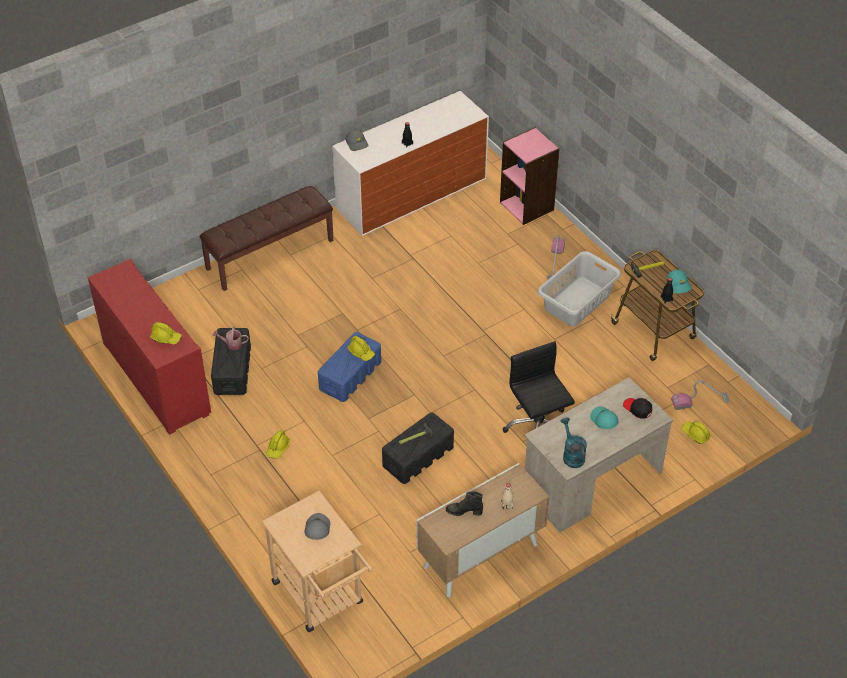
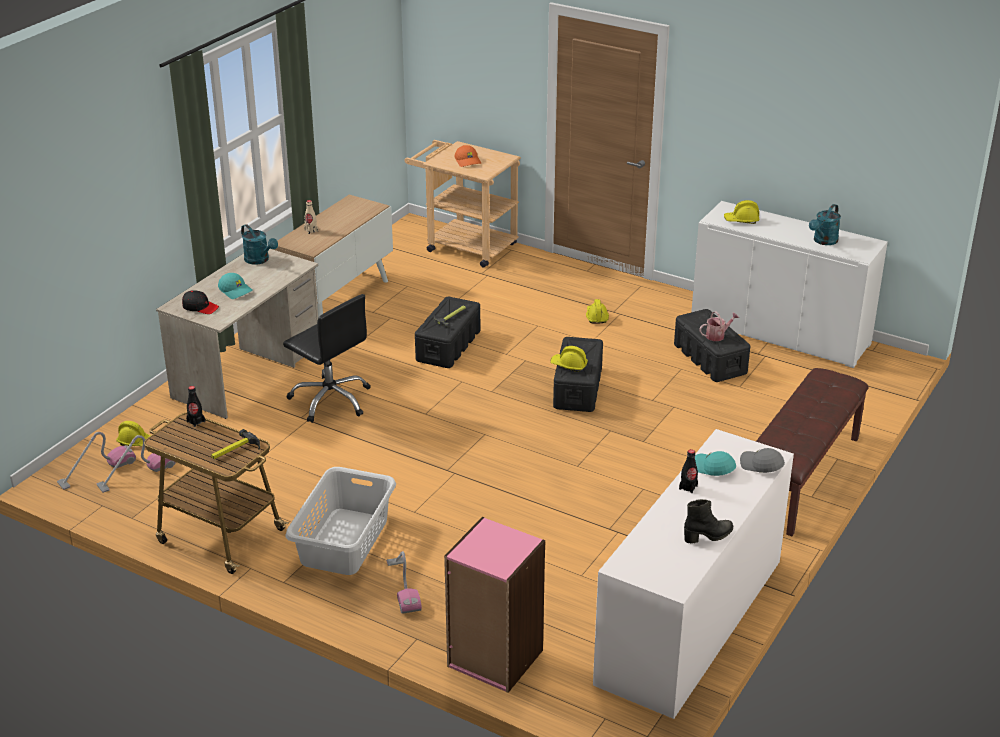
camera: 155 degrees right, 15 degrees down
(133, 292) = (823, 241): none -> turquoise watering can
(156, 378) = (780, 333): red cabinet -> white cabinet
(317, 529) = (468, 161): grey cap -> orange cap
(350, 375) = (577, 388): blue storage box -> black storage box
(464, 511) = (349, 218): black boot -> black boot (708, 536)
(679, 284) = (182, 442): turquoise cap -> turquoise cap (713, 468)
(728, 414) = (97, 471): none -> vacuum cleaner

